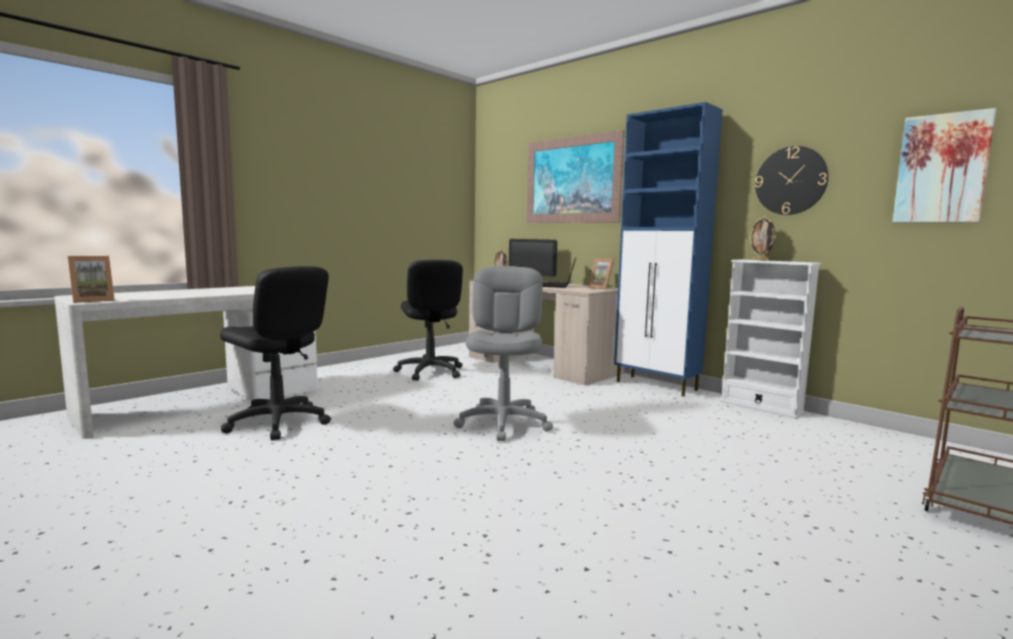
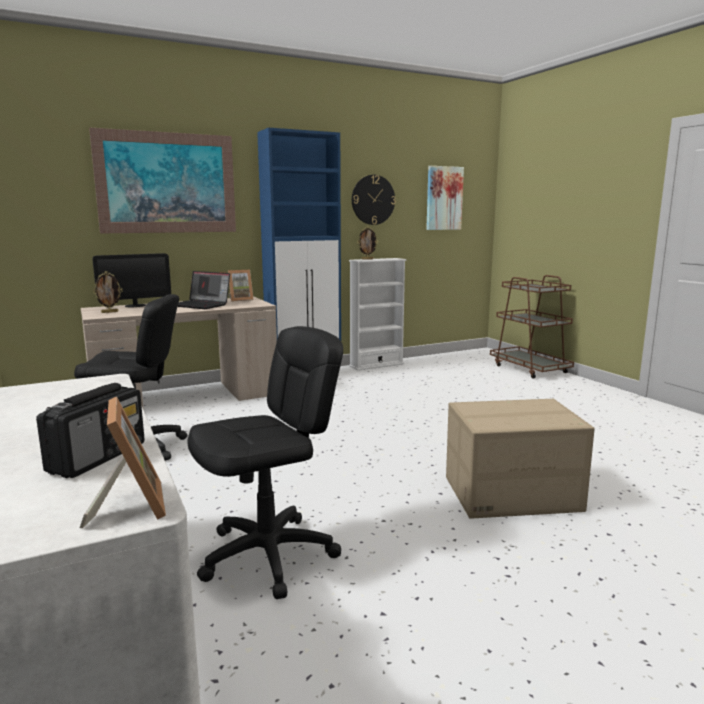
camera: 70 degrees left, 5 degrees up
(159, 296) = (98, 457): none -> radio
(398, 500) = (511, 494): none -> cardboard box
(504, 423) = (359, 438): grey office chair -> none

